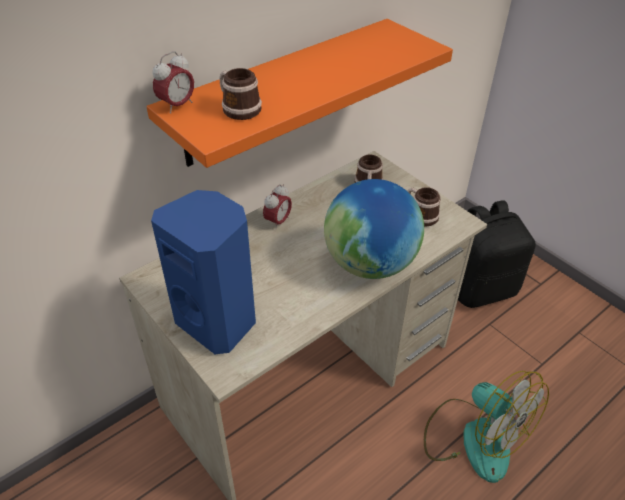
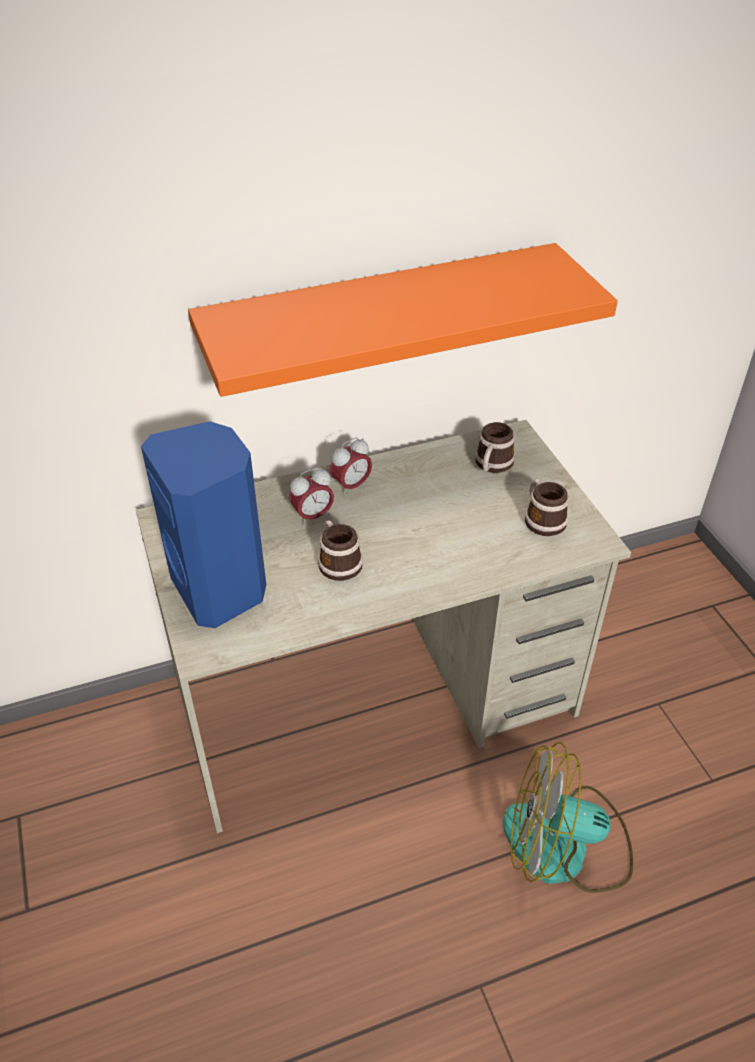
camera: 20 degrees right, 0 degrees up
(177, 106) = (221, 315): alarm clock -> alarm clock (313, 516)
(238, 108) = (289, 331): mug -> mug (338, 561)
(370, 264) = (441, 566): globe -> none
(474, 437) = (565, 848): fan -> fan turned 120 degrees clockwise
(480, 288) = (668, 651): black backpack -> none

